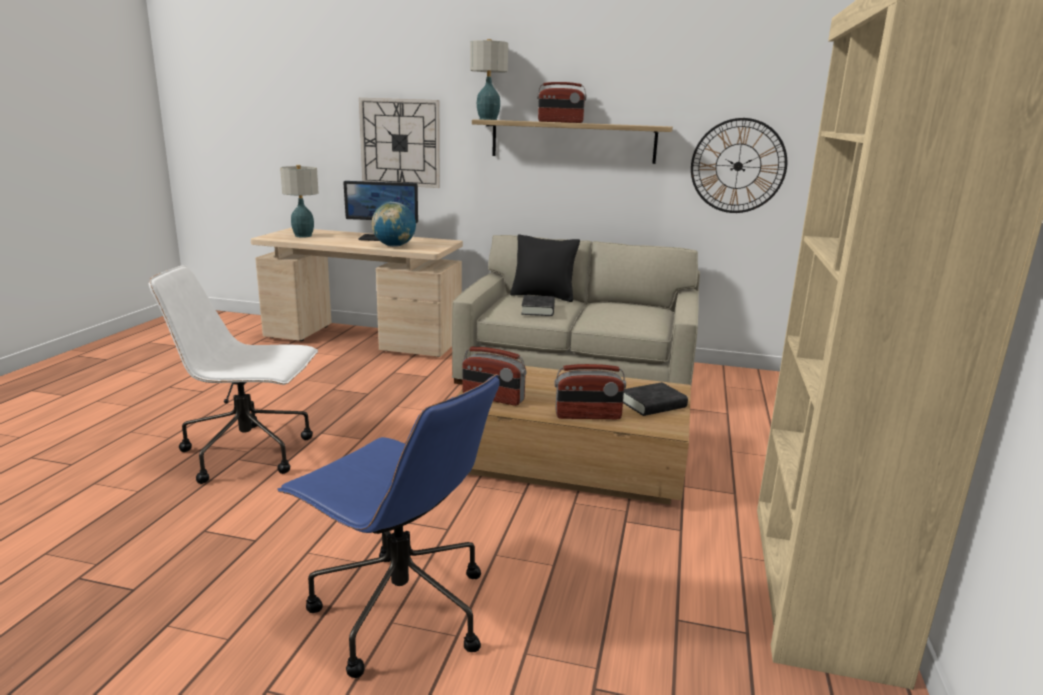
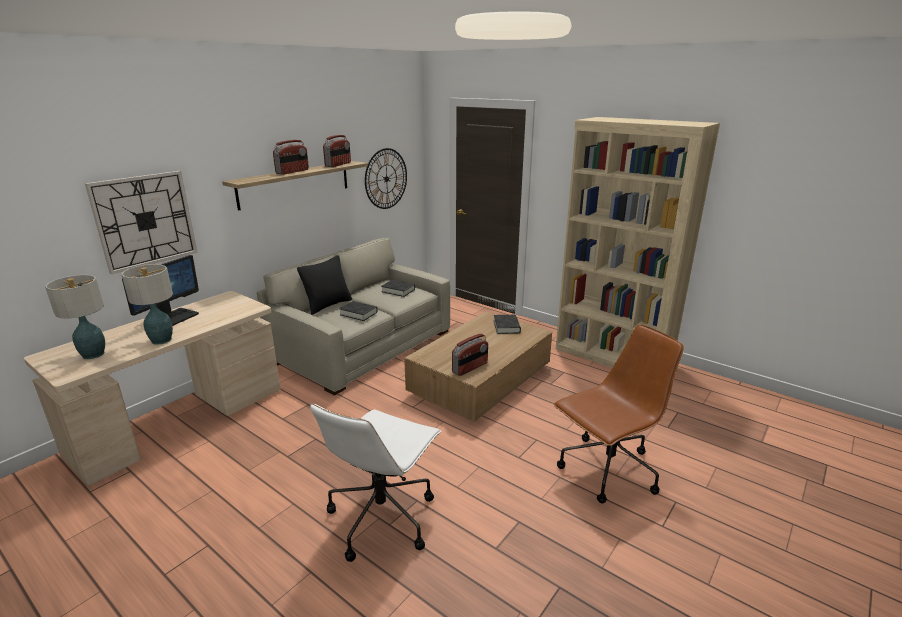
camera: 65 degrees left, 5 degrees up
(394, 246) = (216, 318): globe -> none
(398, 610) = (607, 471): blue office chair -> brown office chair
(487, 119) = (240, 181): table lamp -> table lamp (161, 340)
(588, 416) = (511, 347): radio -> radio (338, 164)
(632, 315) = (398, 290): none -> black book

